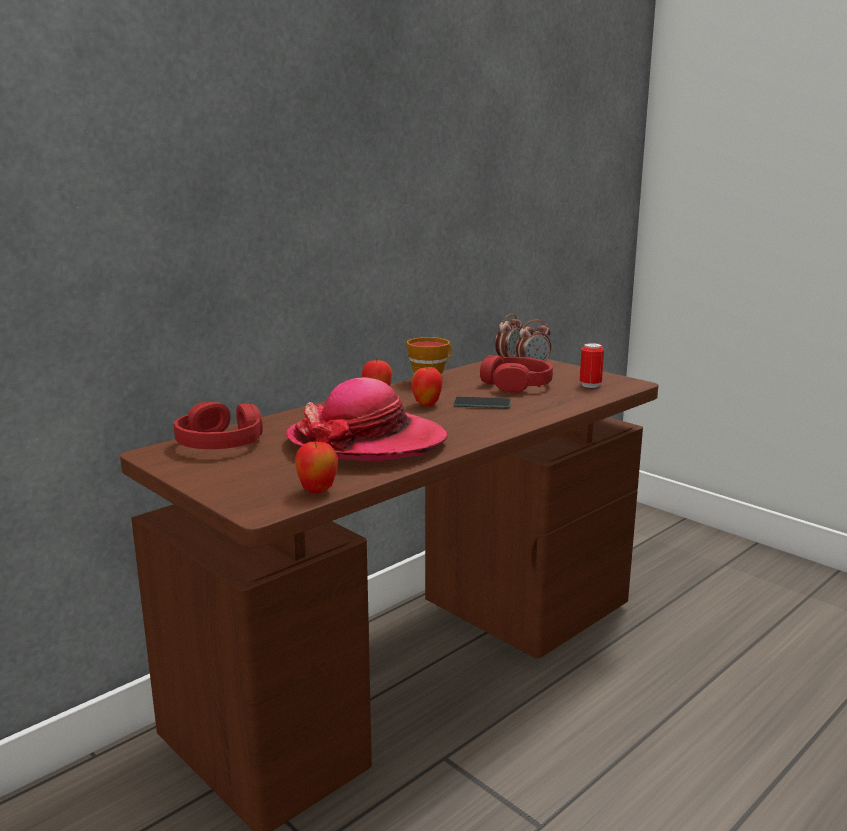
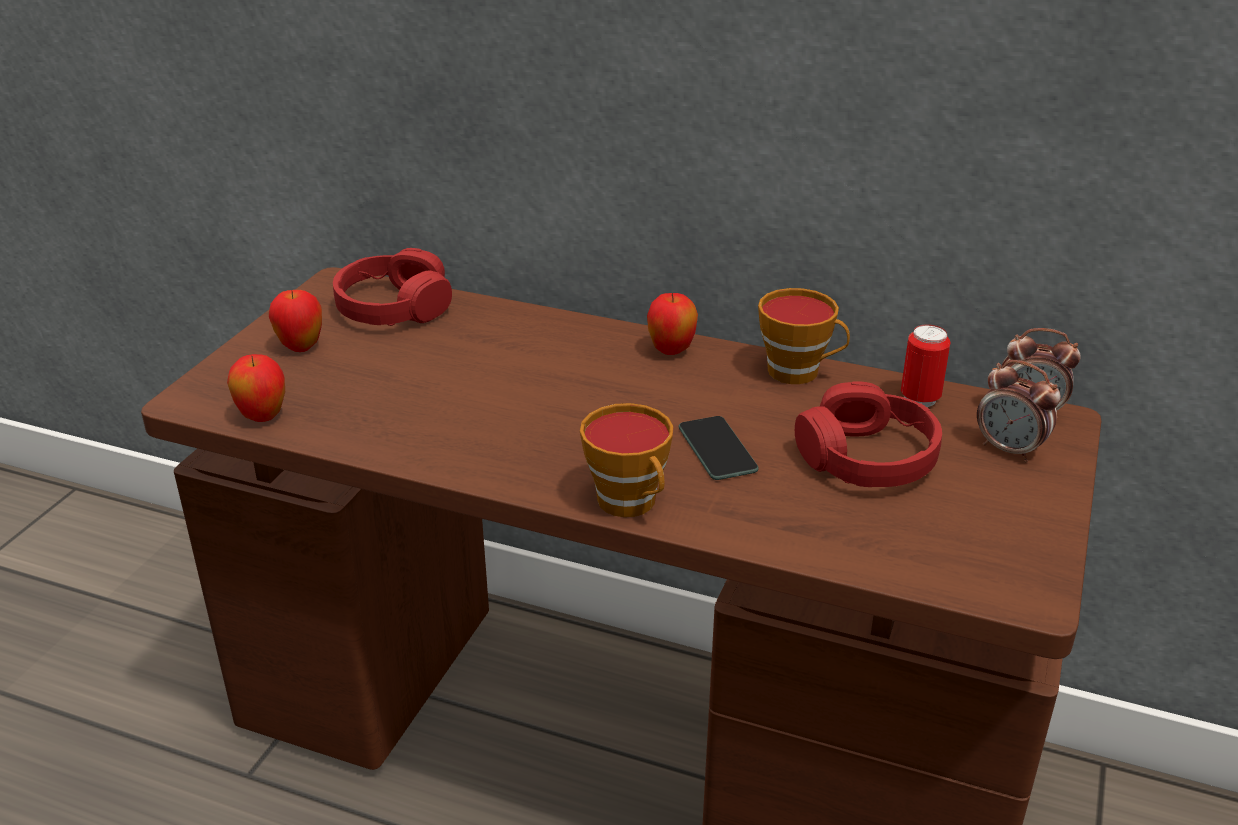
camera: 65 degrees right, 15 degrees up
(367, 441) = (461, 399): hat -> none
(427, 404) = (667, 401): apple -> apple (300, 347)
(513, 424) = (631, 503): none -> cup
(590, 385) = (954, 542): can -> can (920, 399)

